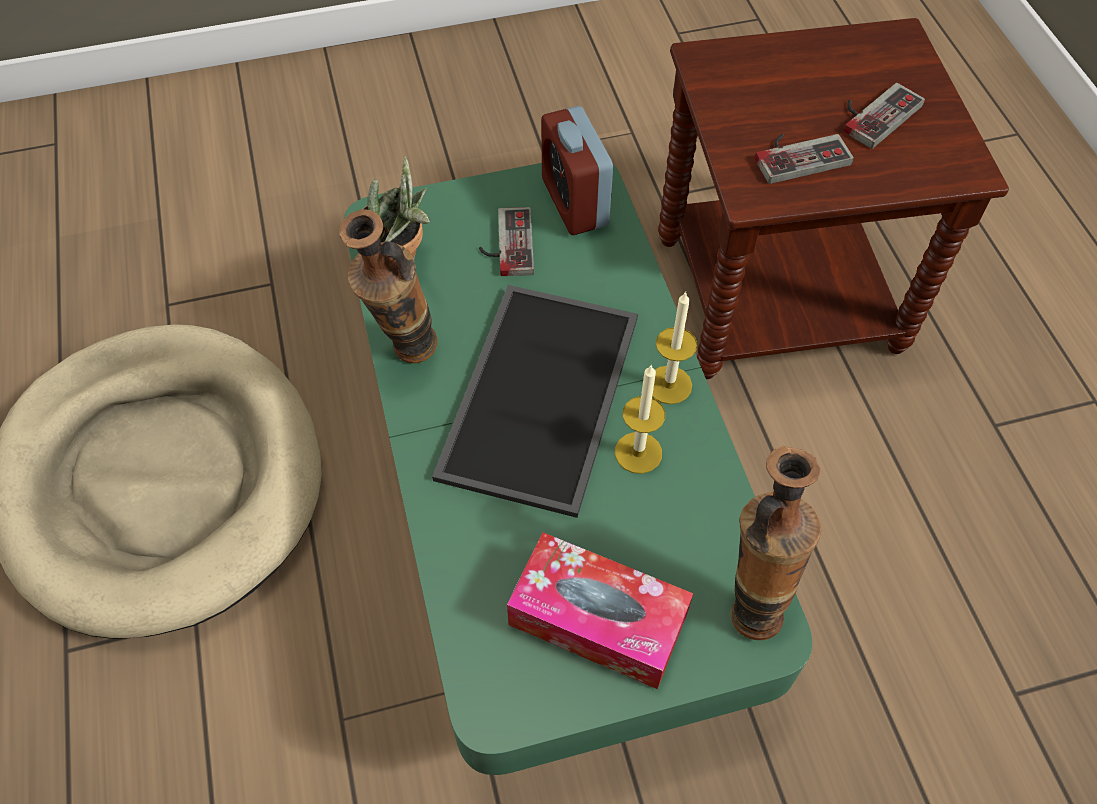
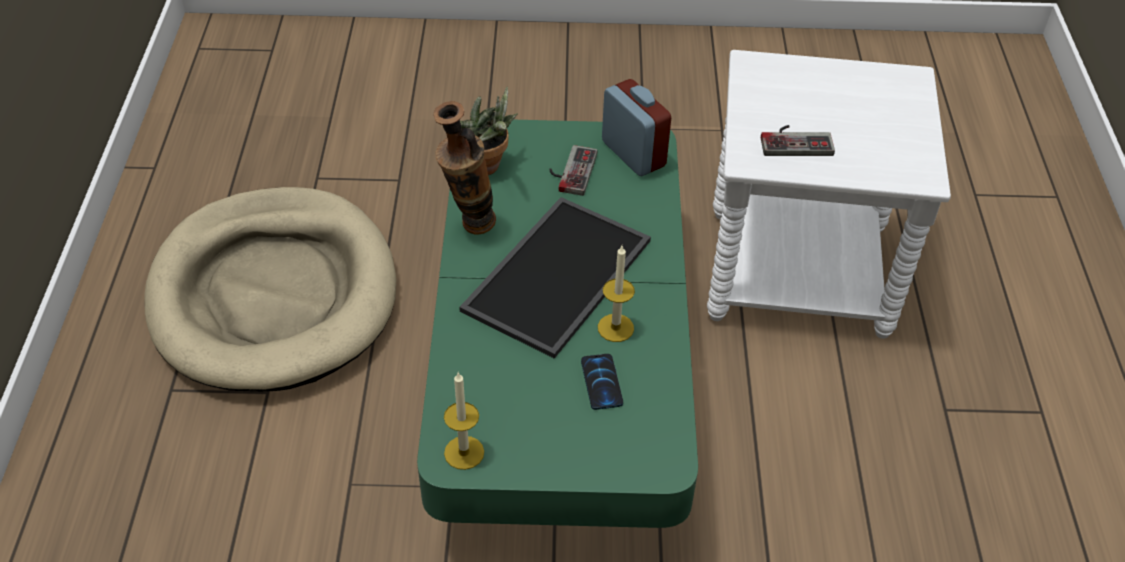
camera: 15 degrees right, 10 degrees down
(574, 202) = (633, 154): alarm clock -> alarm clock turned 150 degrees clockwise
(598, 619) = (544, 425): tissue box -> none
(648, 536) = (601, 382): none -> phone
(669, 385) = (656, 289): candle -> candle (464, 452)
(752, 601) = (661, 441): vase -> none
(778, 292) = (798, 271): brown side table -> white side table
(874, 113) = (867, 125): game controller -> none

